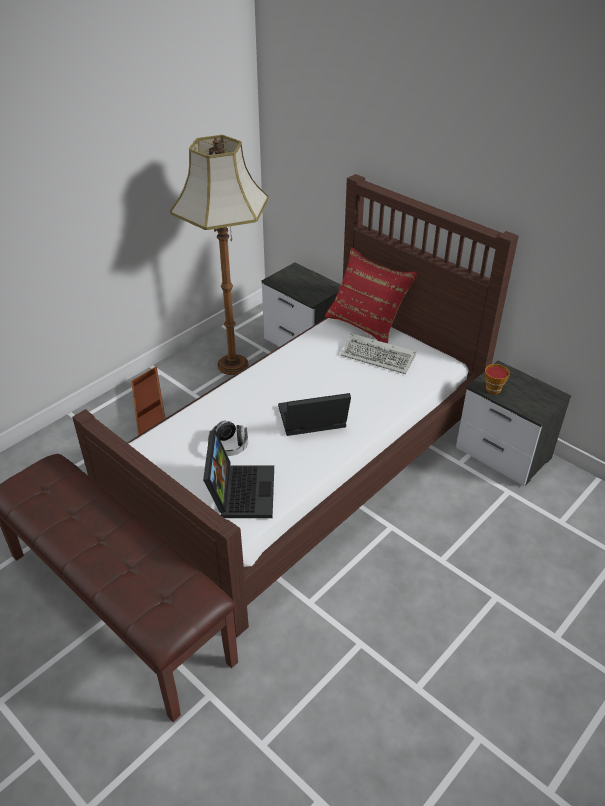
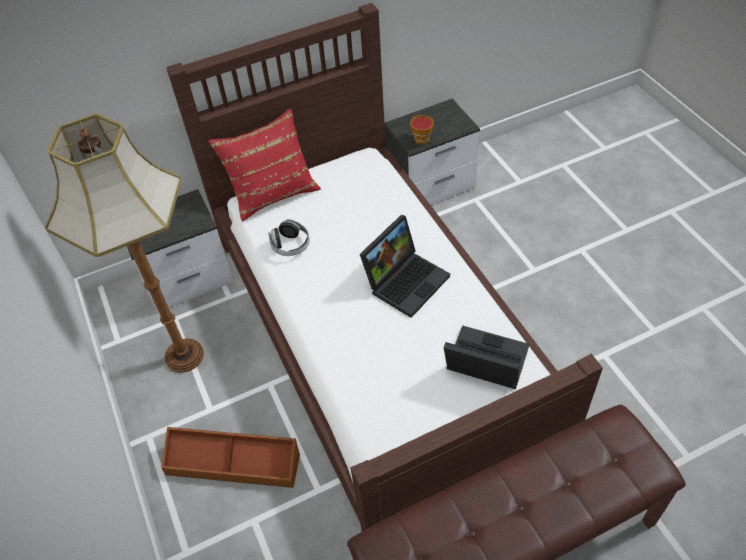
camera: 65 degrees left, 10 degrees up
(229, 447) = (414, 359): headphones -> headphones (290, 245)
(311, 421) = (406, 280): laptop -> laptop turned 150 degrees counterclockwise
(380, 357) = (334, 199): keyboard -> none

